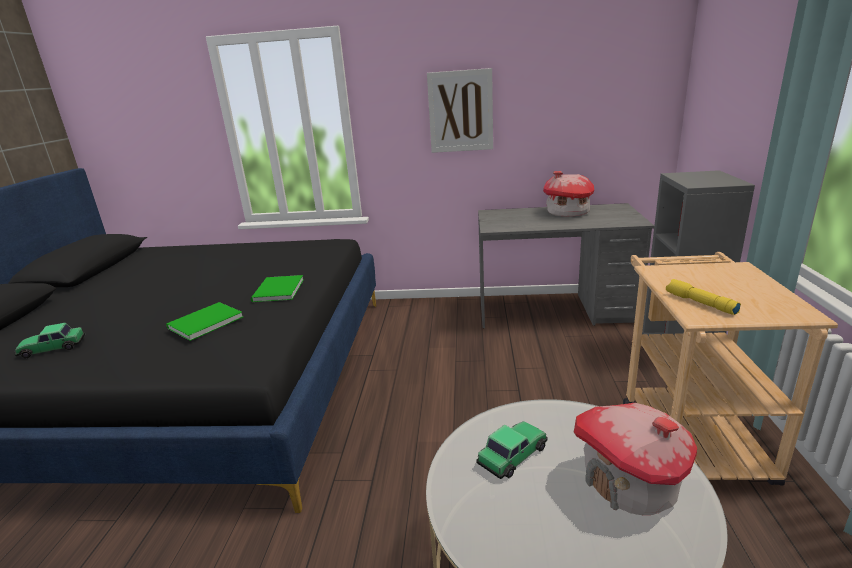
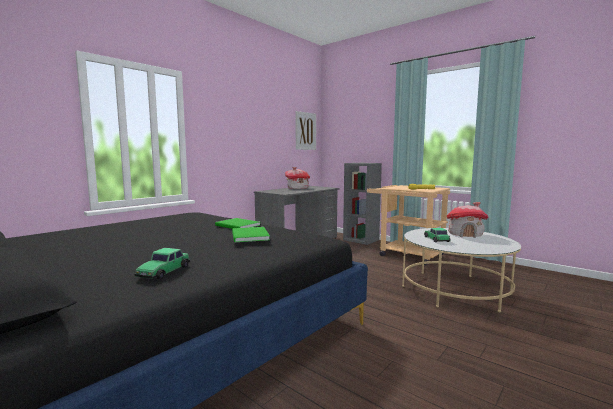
camera: 55 degrees left, 15 degrees down
(460, 111) = (244, 134): picture -> picture (305, 131)

